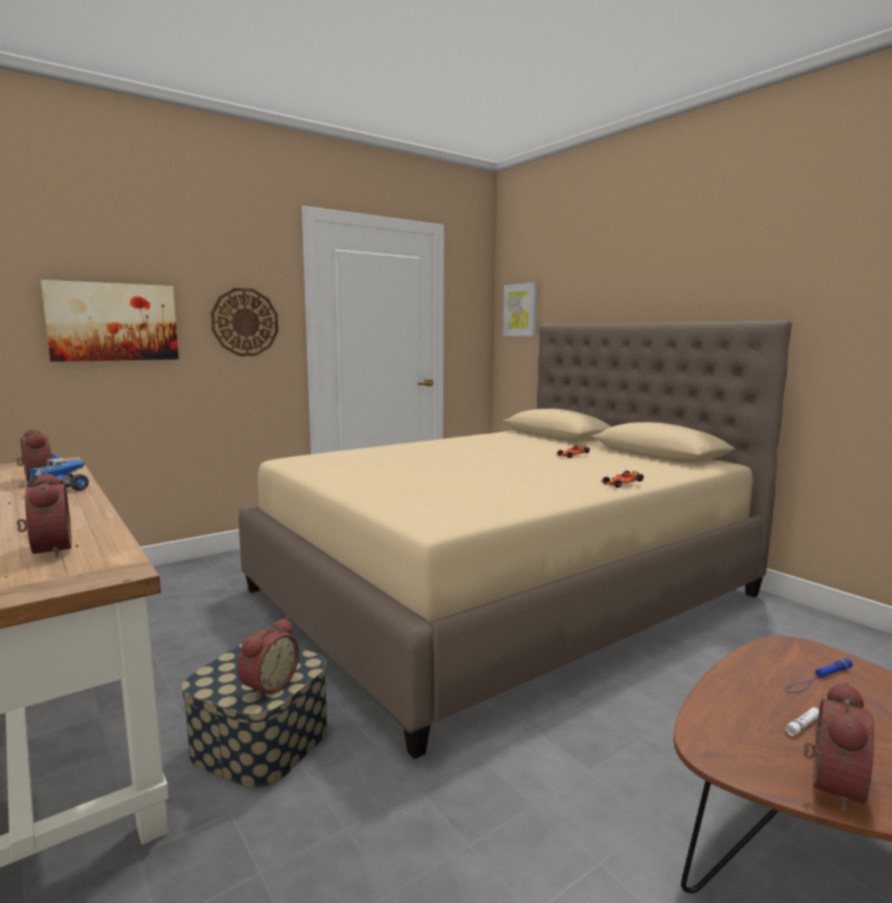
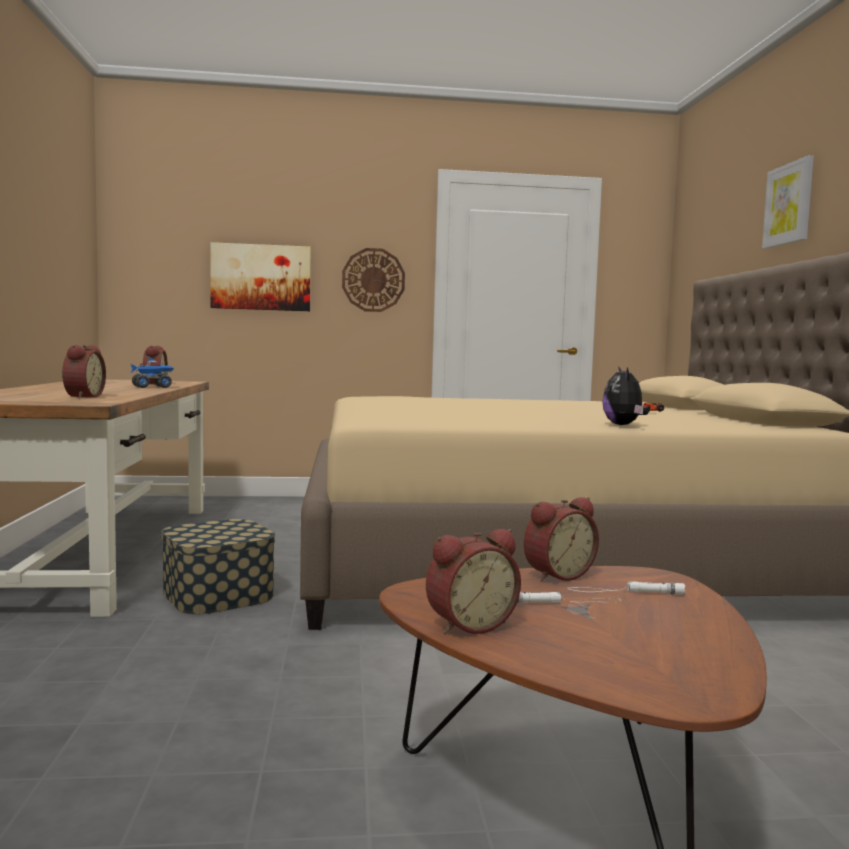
camera: 30 degrees right, 5 degrees down
(267, 685) = (214, 538): alarm clock -> alarm clock (556, 574)
(520, 310) = (690, 268): picture -> picture (789, 204)
(621, 484) = (624, 425): toy car -> plush toy
(818, 679) = (625, 592): blue flashlight -> white flashlight

